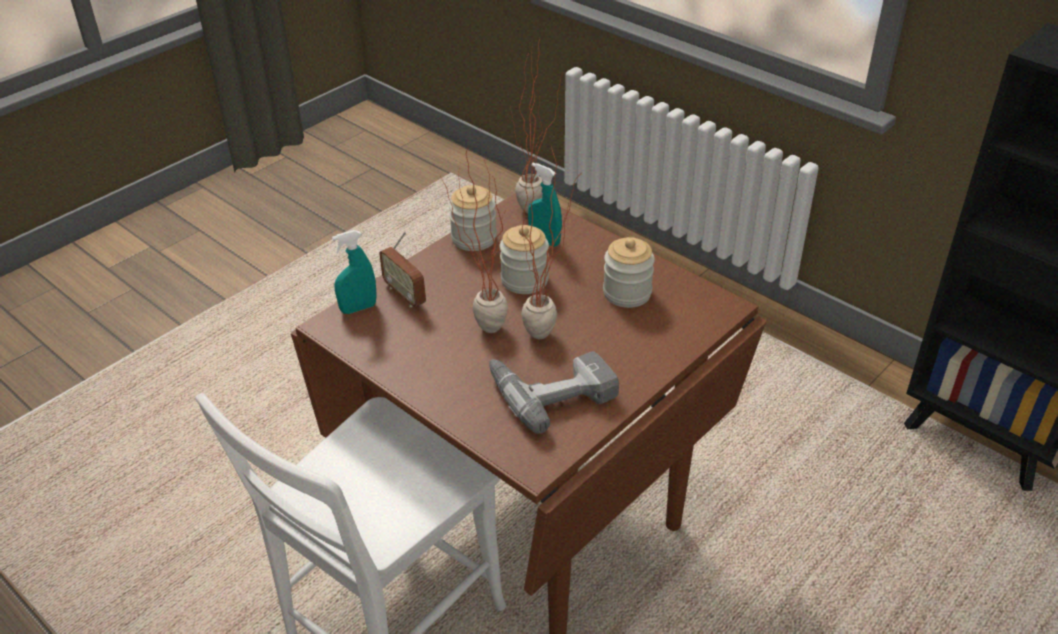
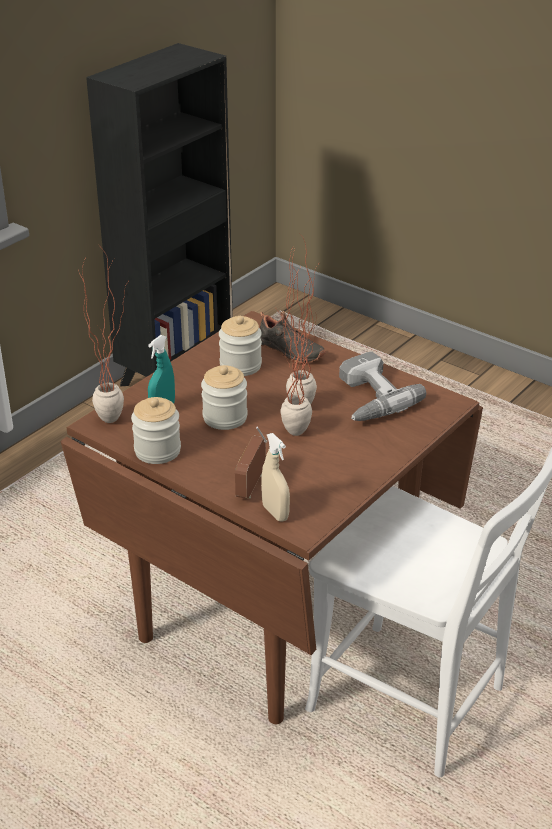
camera: 95 degrees left, 5 degrees down
(358, 308) = (275, 513): turquoise spray bottle -> beige spray bottle
(405, 295) = (251, 485): radio -> radio turned 150 degrees clockwise
(658, 331) = (289, 352): none -> black shoe

